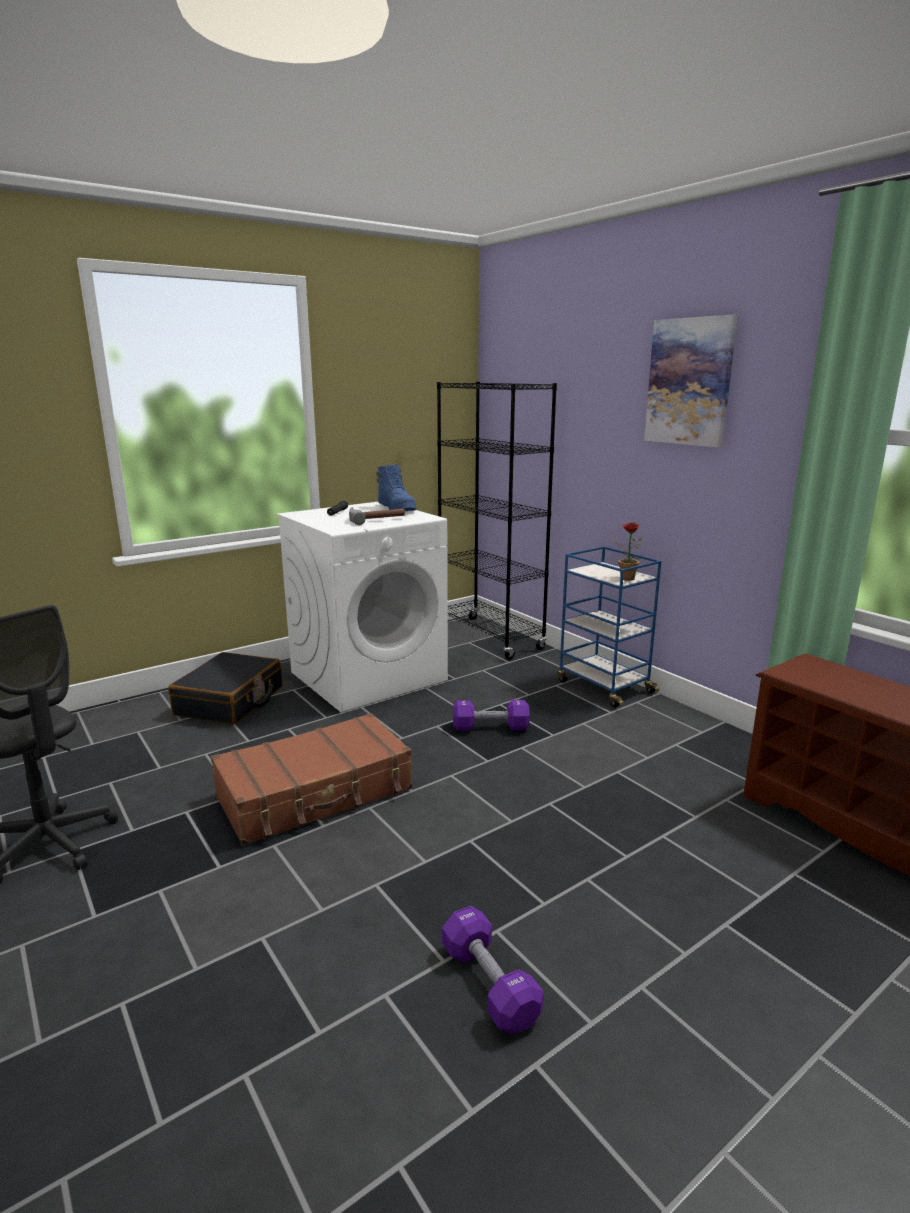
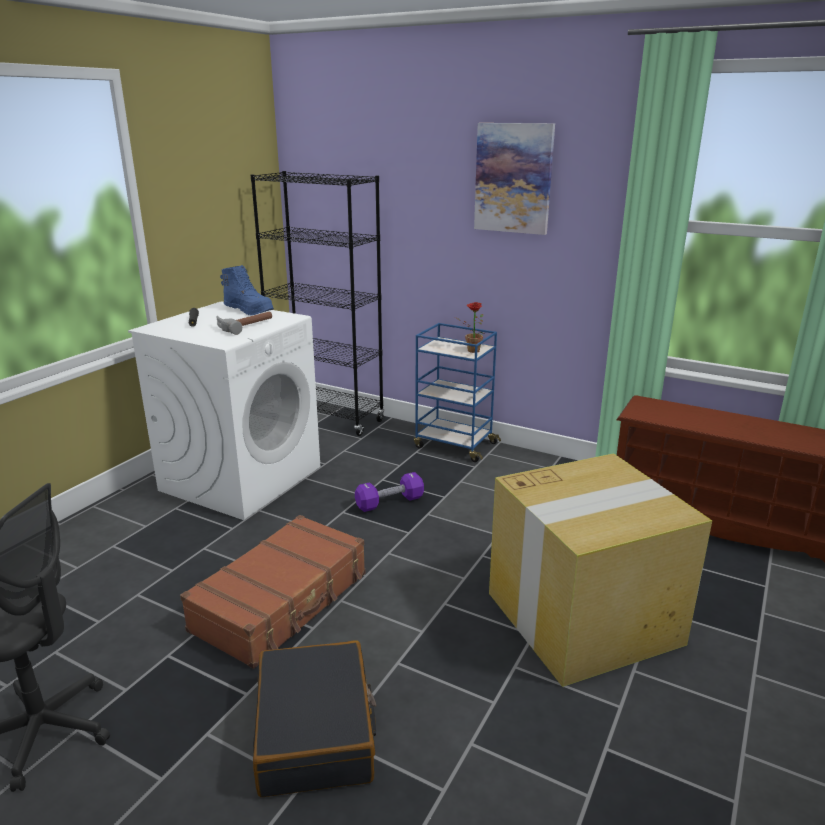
camera: 25 degrees left, 5 degrees up
(230, 701) = (117, 535): black suitcase -> black suitcase (316, 731)
(489, 984) = (538, 707): purple dumbbell -> none
(622, 904) = (585, 617): none -> cardboard box

